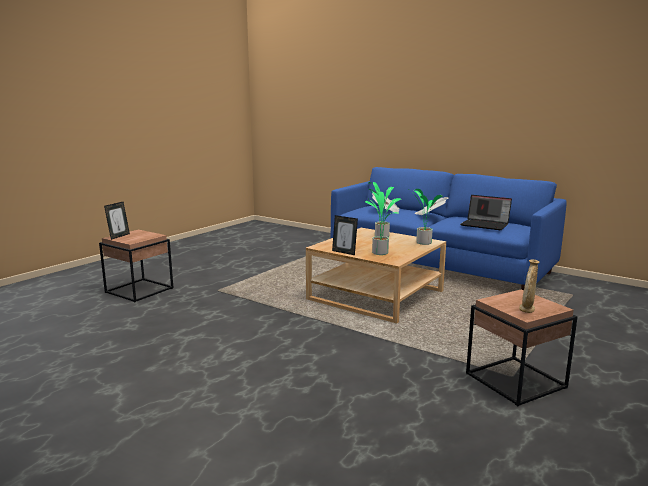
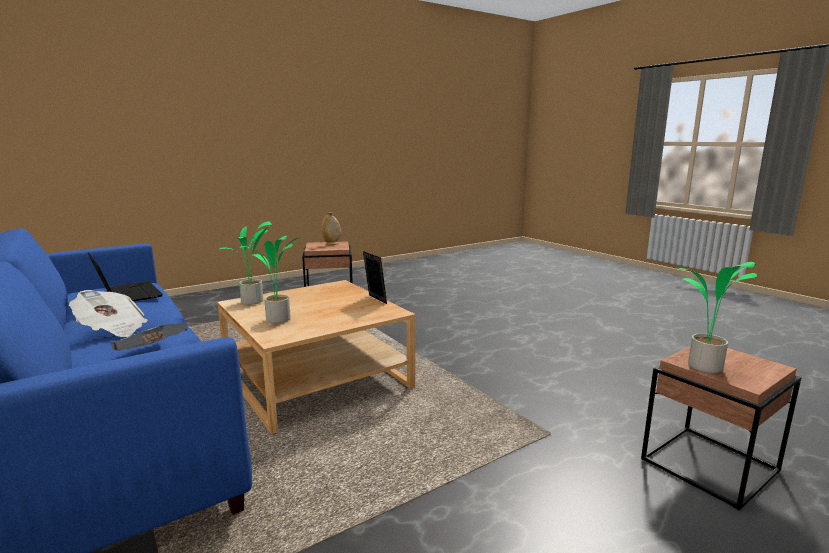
camera: 160 degrees left, 0 degrees up
(119, 236) = (763, 368): picture frame -> none
(380, 252) = (334, 294): potted plant -> potted plant (704, 368)

